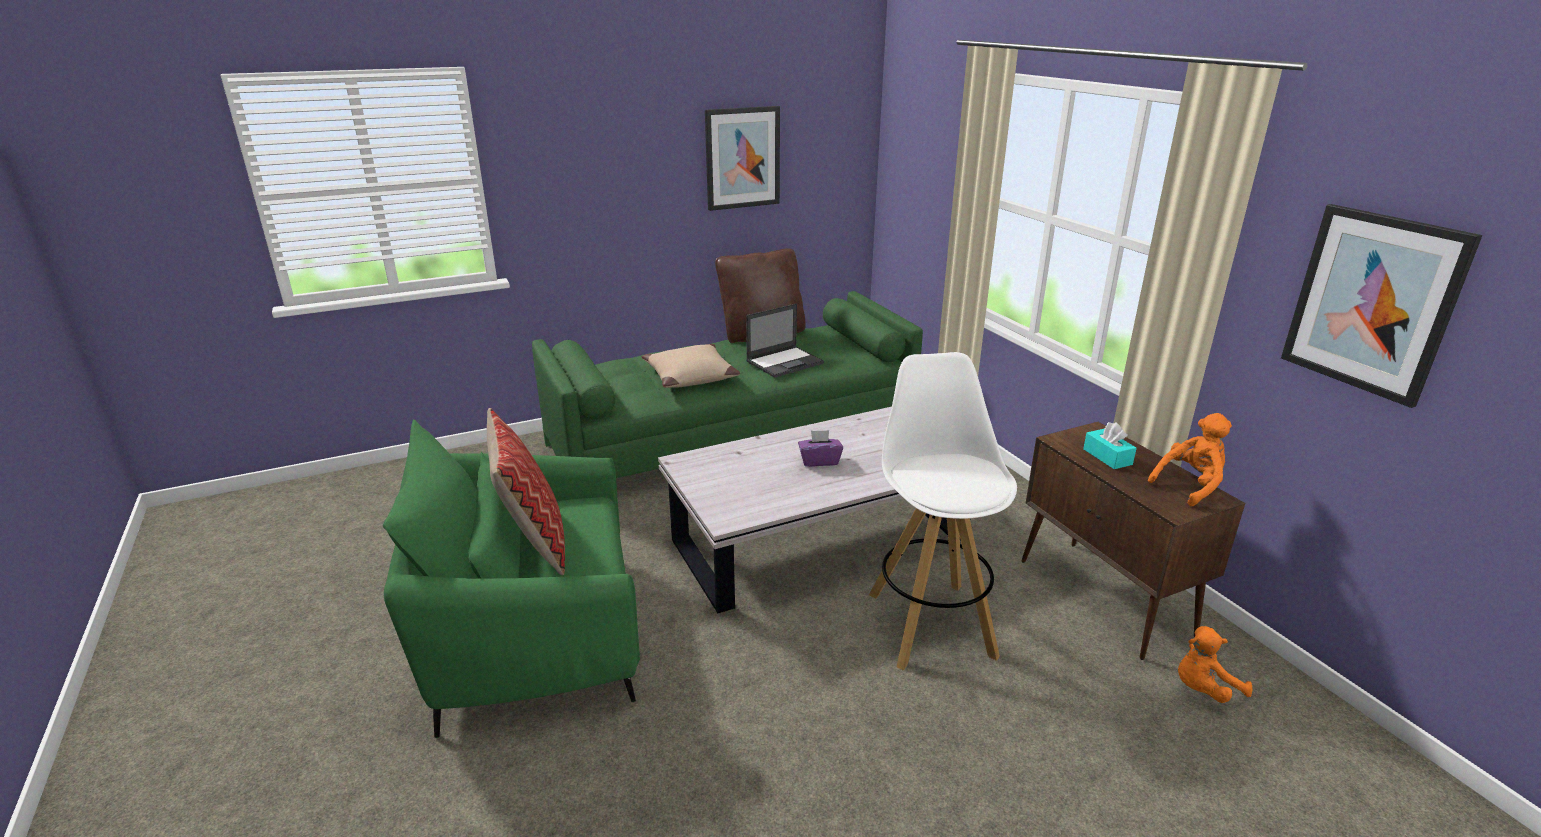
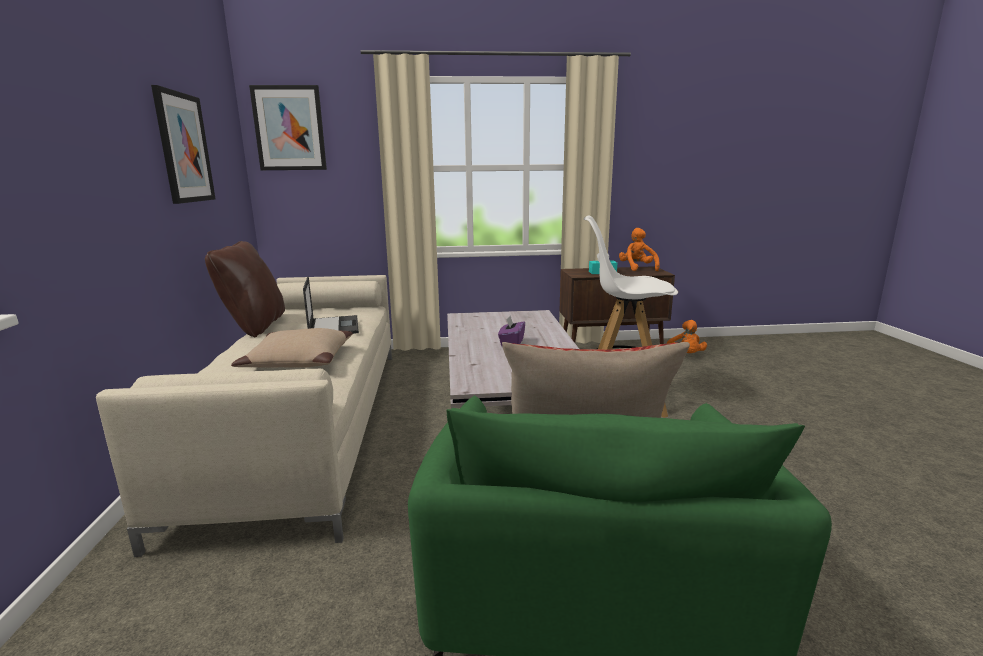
camera: 70 degrees left, 10 degrees down
(733, 436) = (307, 422): green sofa -> beige sofa
(1373, 303) = (667, 159): picture -> picture (289, 128)

